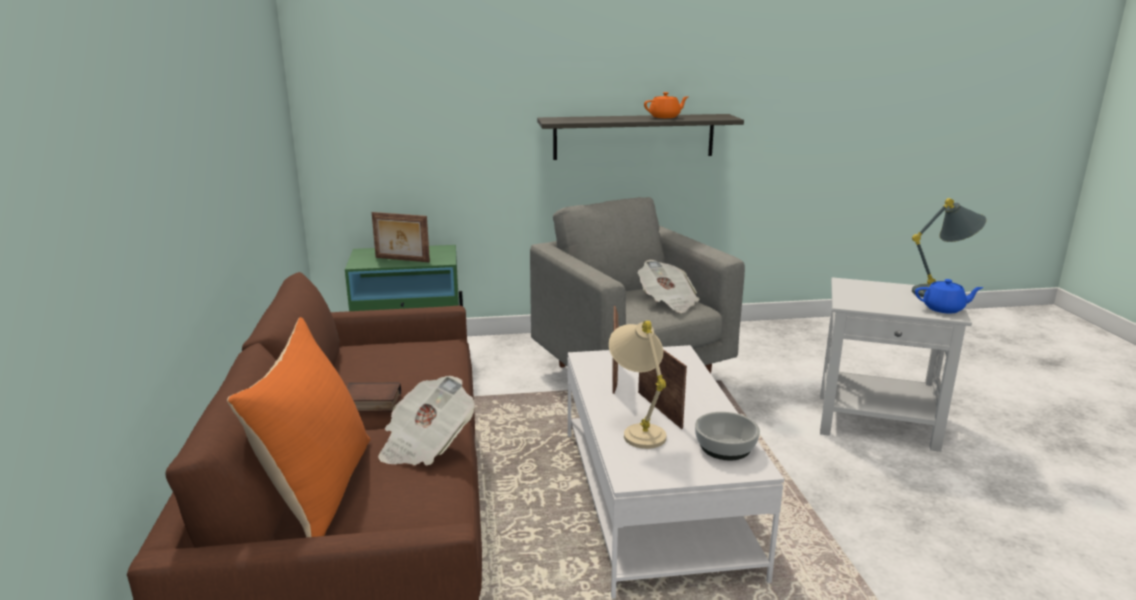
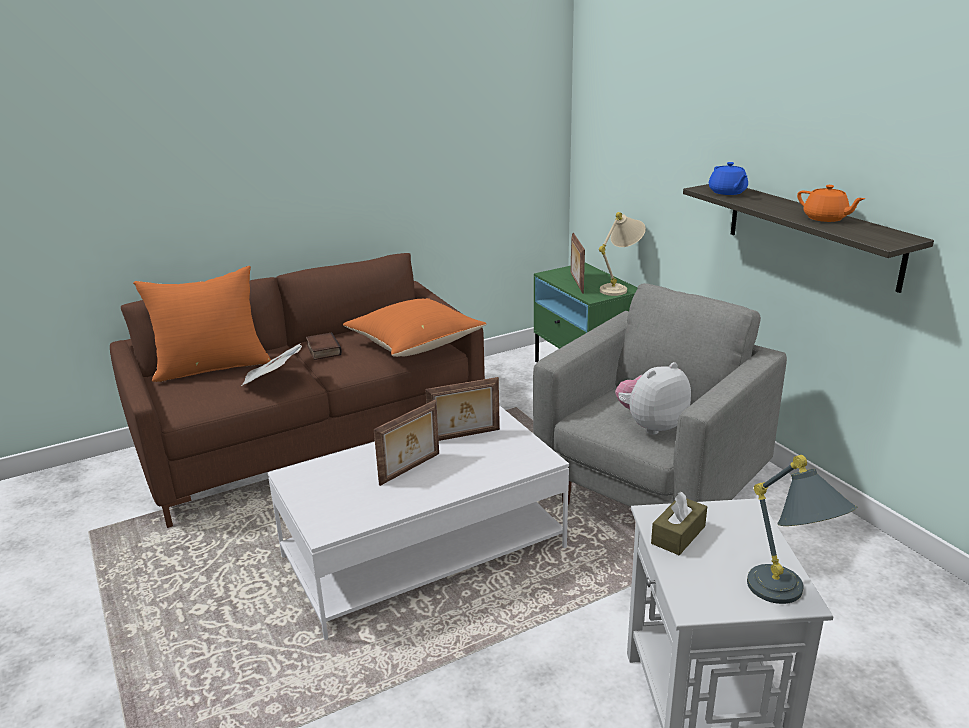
camera: 70 degrees right, 5 degrees up
(424, 353) = (415, 345): none -> orange pillow
(638, 429) = (368, 465): beige table lamp -> beige table lamp (620, 288)
(668, 302) = (651, 425): newspaper -> plush toy
(726, 447) = (355, 512): bowl -> none
(873, 303) = (678, 535): none -> brown tissue box
(944, 309) = (711, 599): blue teapot -> blue teapot (727, 192)

